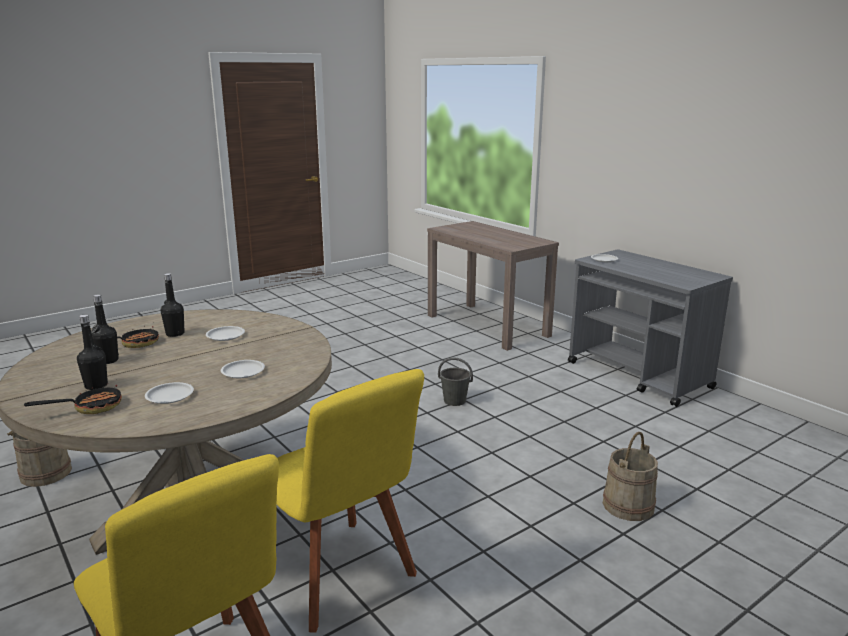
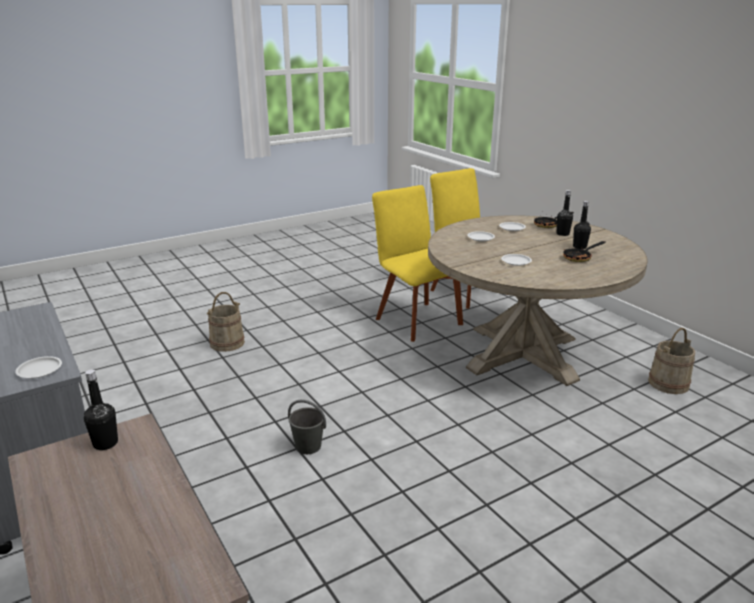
camera: 175 degrees left, 5 degrees up
(175, 334) = (559, 265): black bottle -> black bottle (105, 443)

